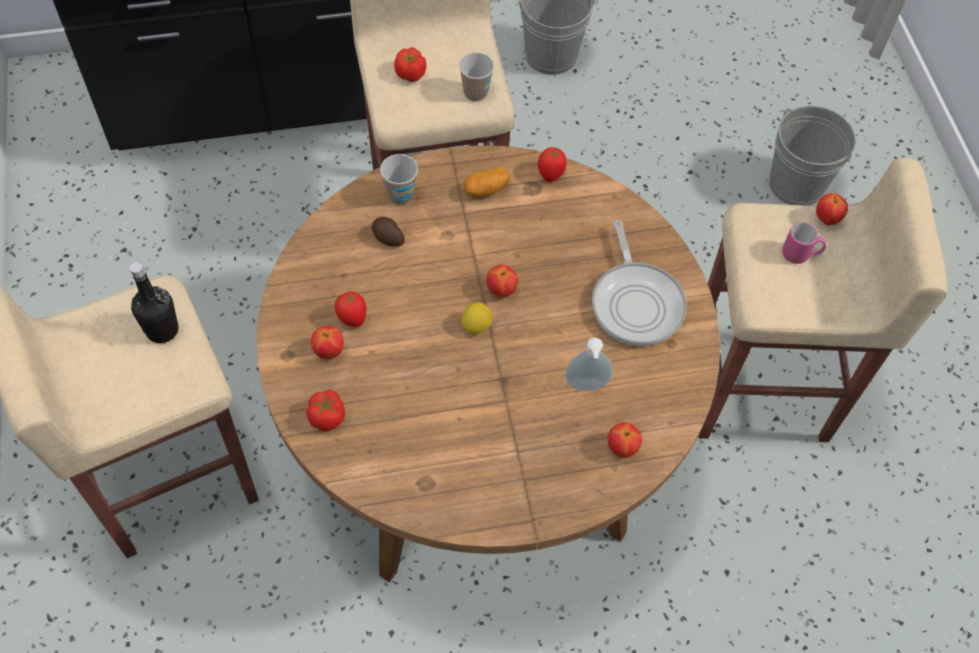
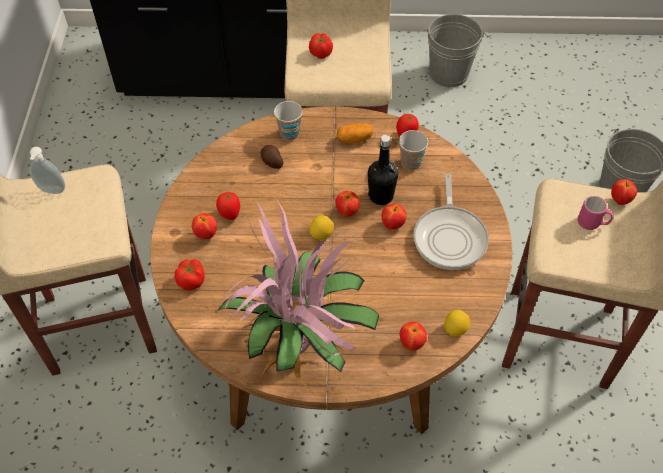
camera: 15 degrees right, 5 degrees down
(162, 330) = (92, 201): black bottle -> black bottle (381, 196)
(475, 92) = (365, 72): cup -> cup (410, 163)
(487, 479) = (300, 347): none -> potted plant
(562, 298) = (393, 225): none -> apple
(586, 387) = (395, 292): soap dispenser -> soap dispenser (51, 191)
(669, 420) = (455, 329): none -> lemon

